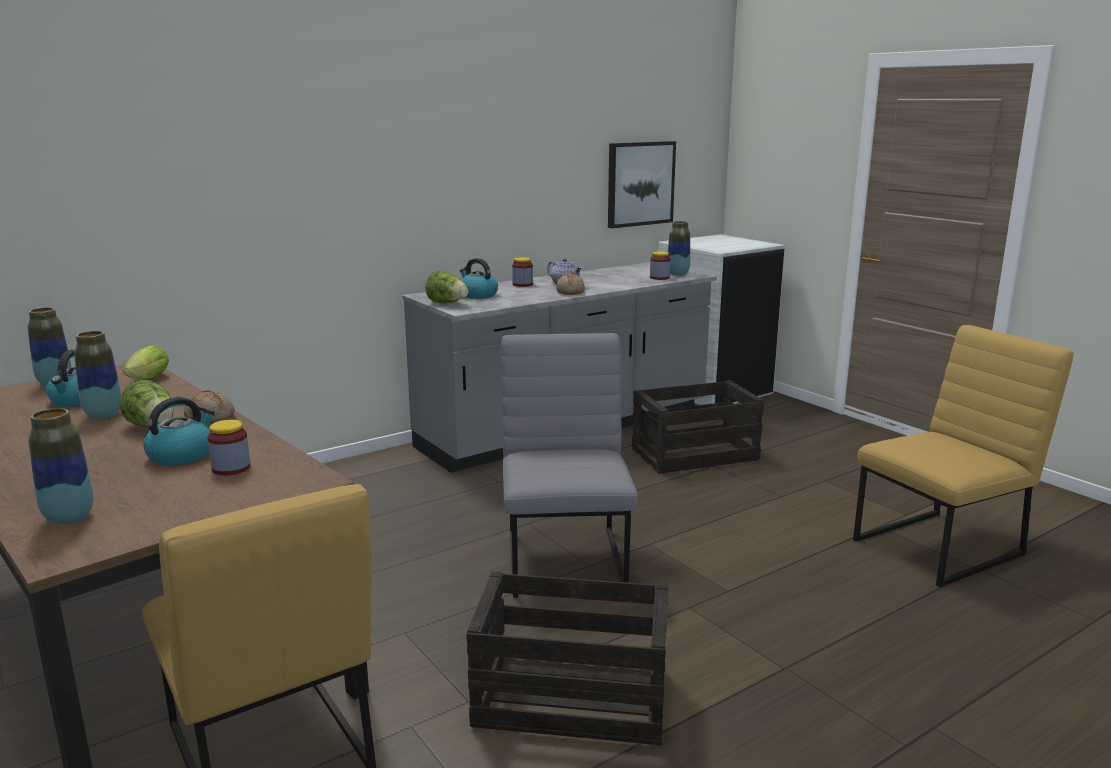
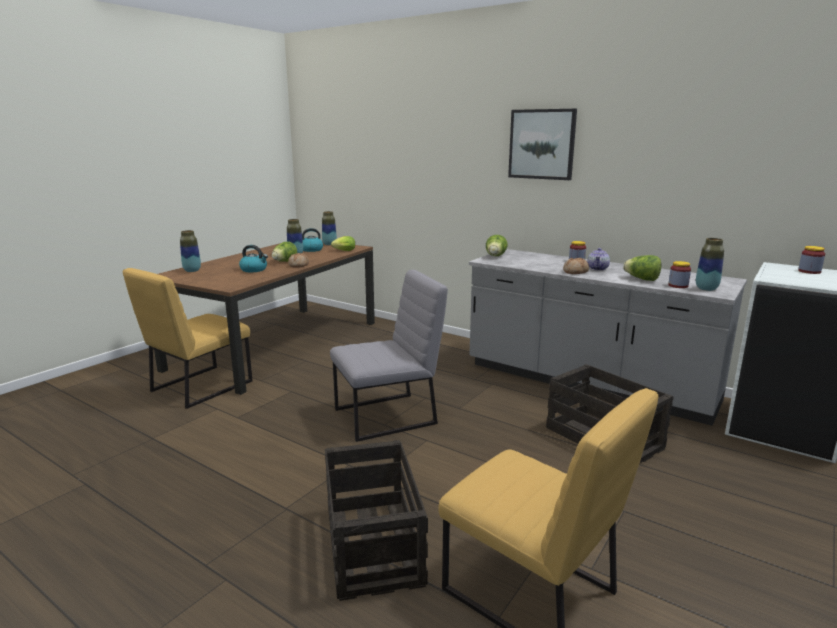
camera: 70 degrees right, 0 degrees up
(231, 468) = (241, 277): jar -> jar (809, 271)
(477, 295) = (527, 258): kettle -> none
(569, 699) = (241, 441): crate -> crate (372, 543)
(625, 281) = (642, 279): none -> lettuce
(640, 184) = (747, 201): picture -> picture (542, 144)

